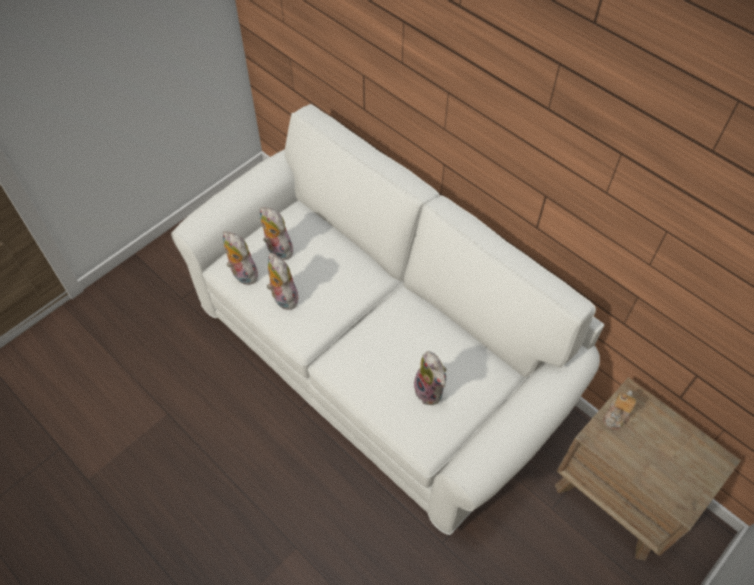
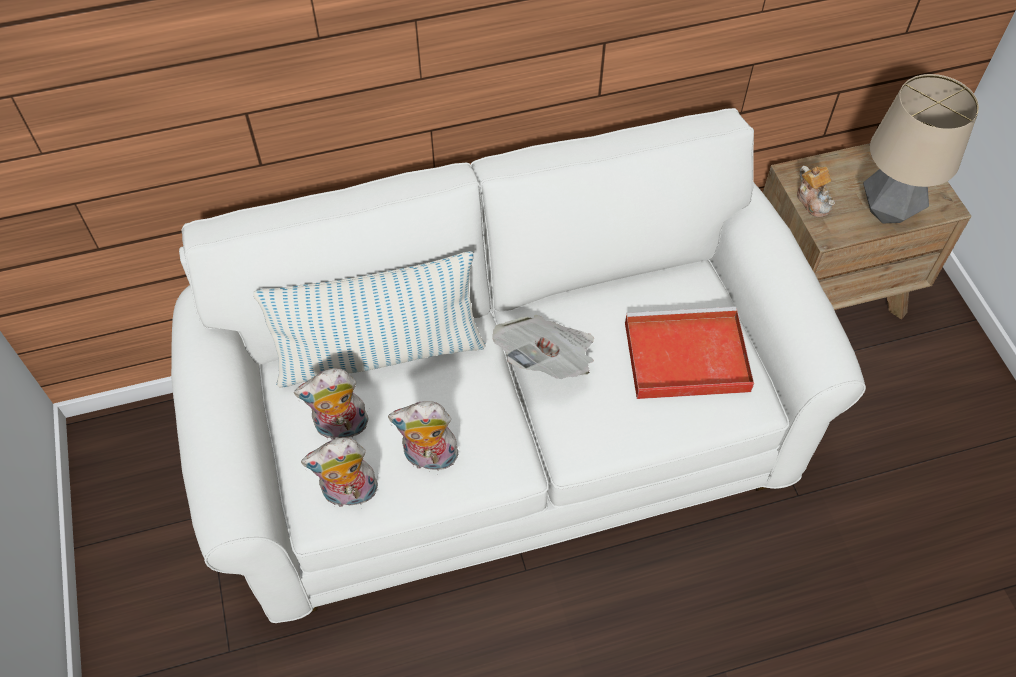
camera: 60 degrees left, 0 degrees up
(333, 243) = (380, 354): none -> pillow
(380, 321) = (547, 360): none -> newspaper
(430, 391) = (683, 357): plush toy -> red tray
(646, 467) = (887, 211): none -> table lamp

